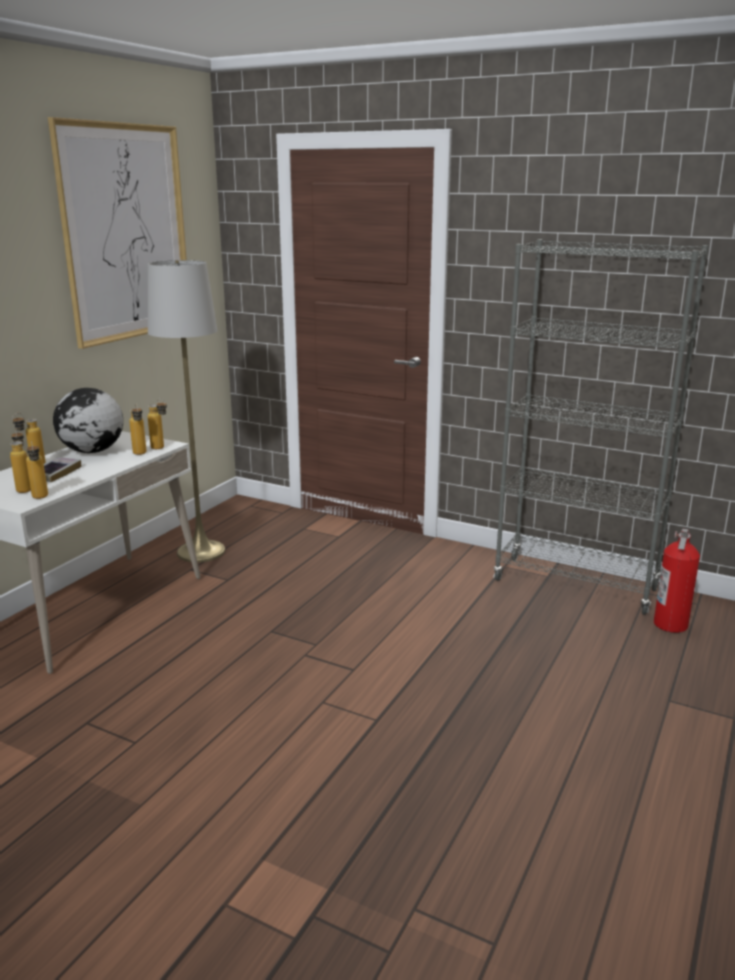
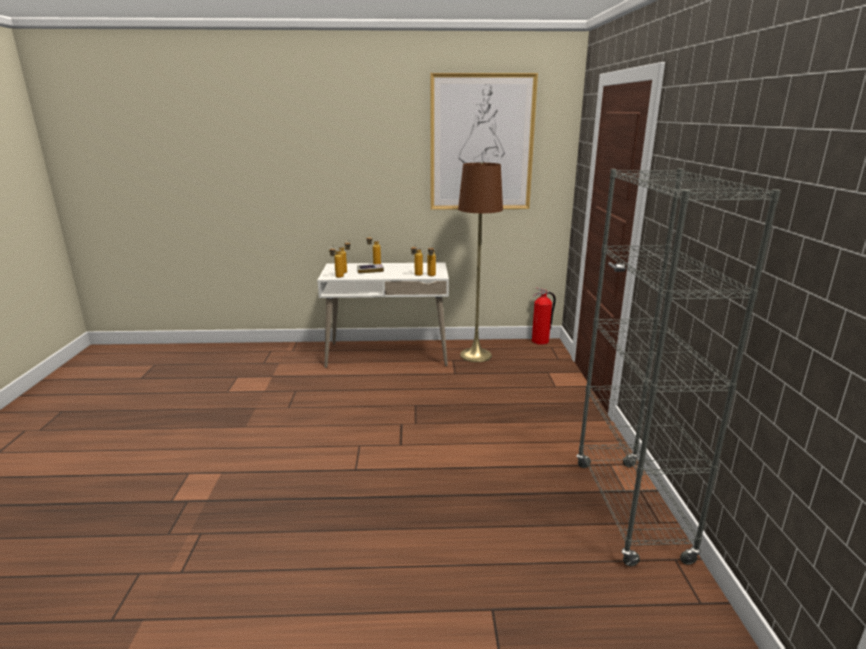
camera: 60 degrees right, 0 degrees up
(92, 451) = (407, 267): globe -> none
(201, 551) = (475, 355): grey floor lamp -> brown floor lamp
(671, 624) = (631, 588): fire extinguisher -> fire extinguisher (540, 341)

